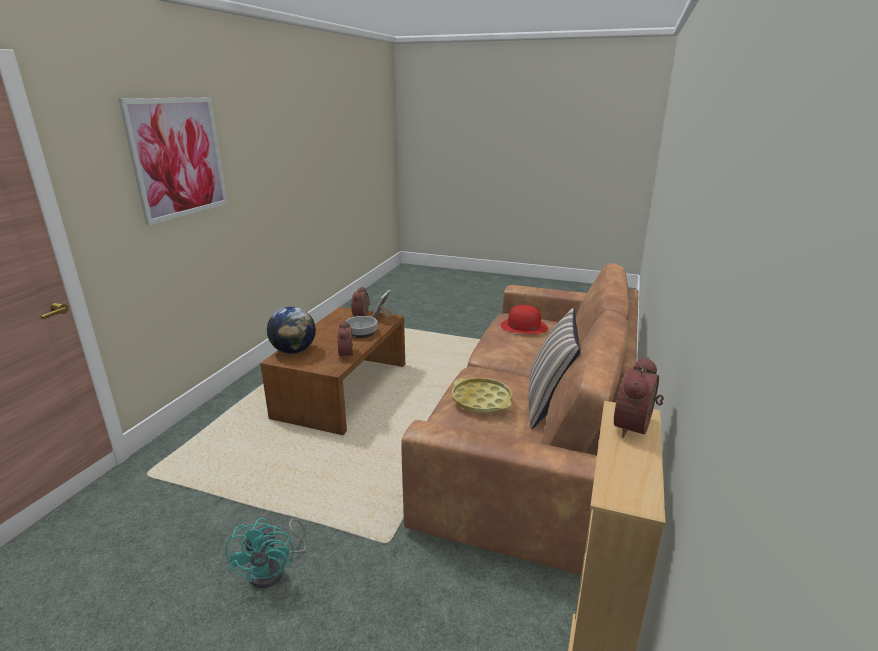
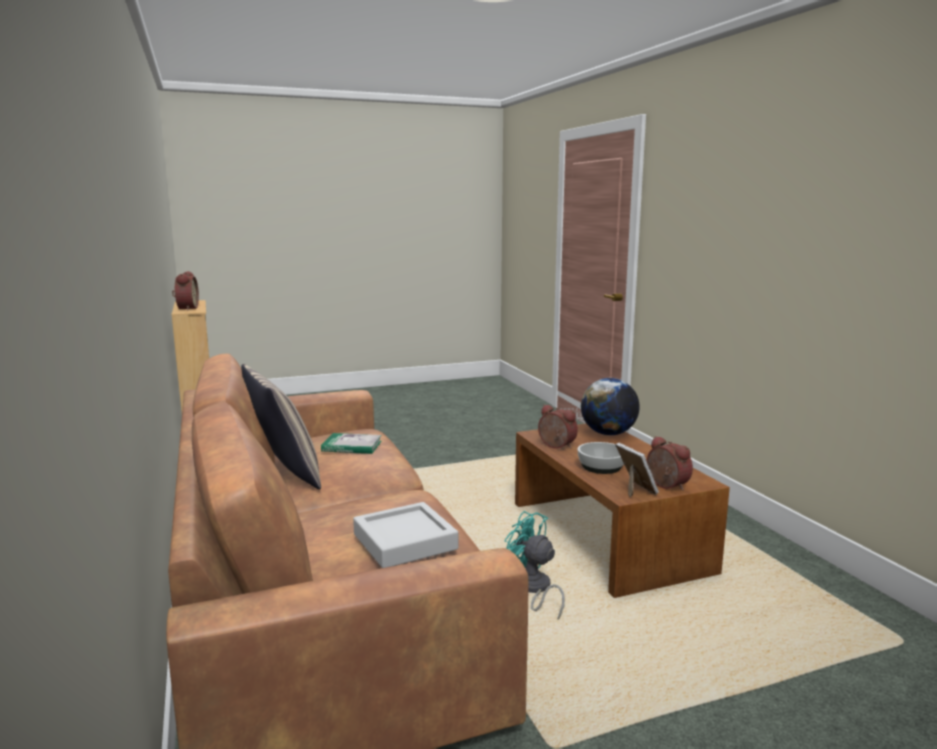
camera: 140 degrees right, 10 degrees down
(178, 158) = (727, 203): picture -> none
(274, 569) = (425, 450): turquoise fan -> turquoise fan (533, 590)
(481, 400) = (352, 446): yellow tray -> book
(523, 326) = (405, 542): red hat -> grey tray

